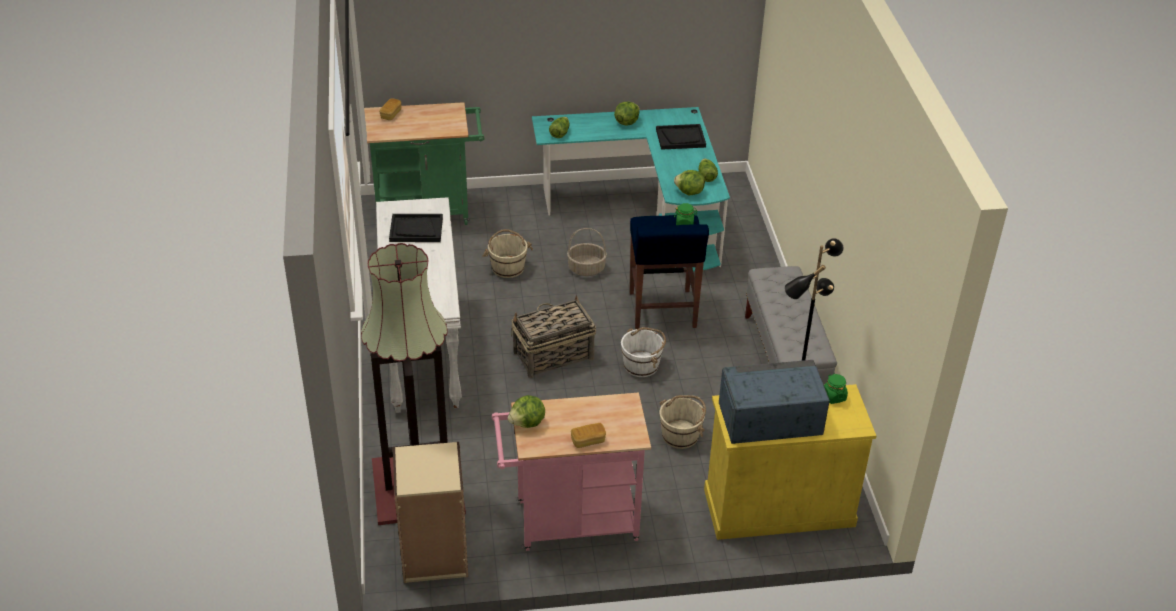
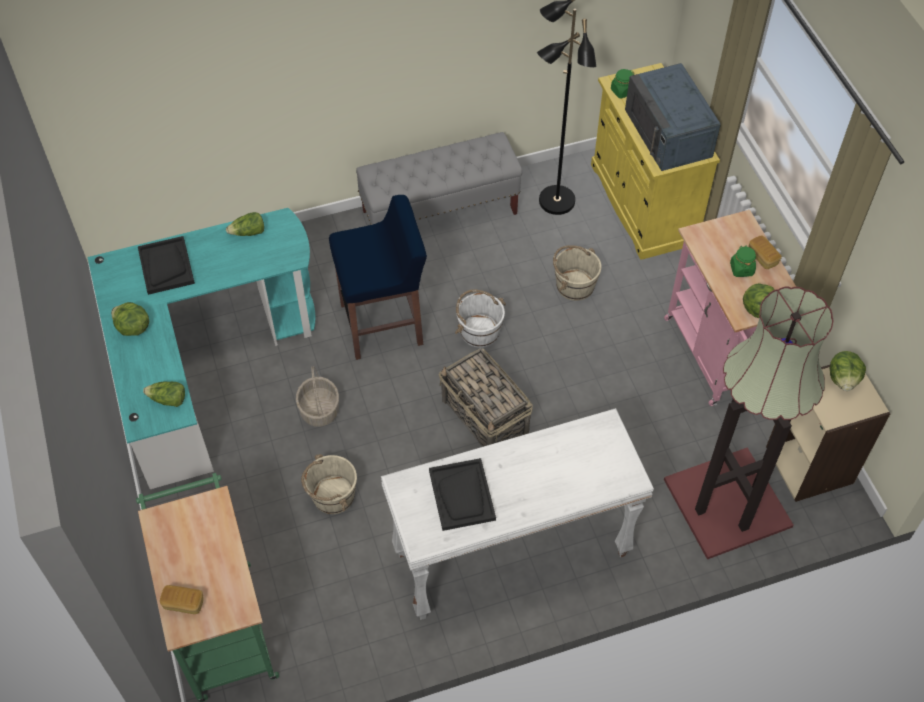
camera: 100 degrees left, 15 degrees up
(685, 223) = (351, 241): green jar -> green jar (741, 269)
(689, 192) = (285, 245): lettuce -> lettuce (843, 379)

